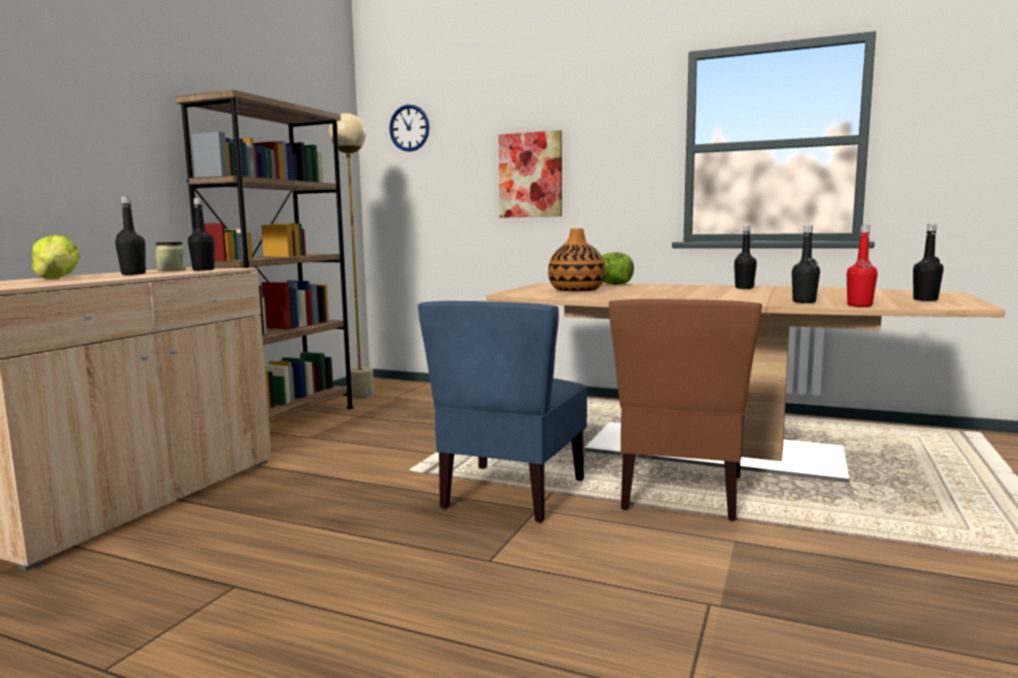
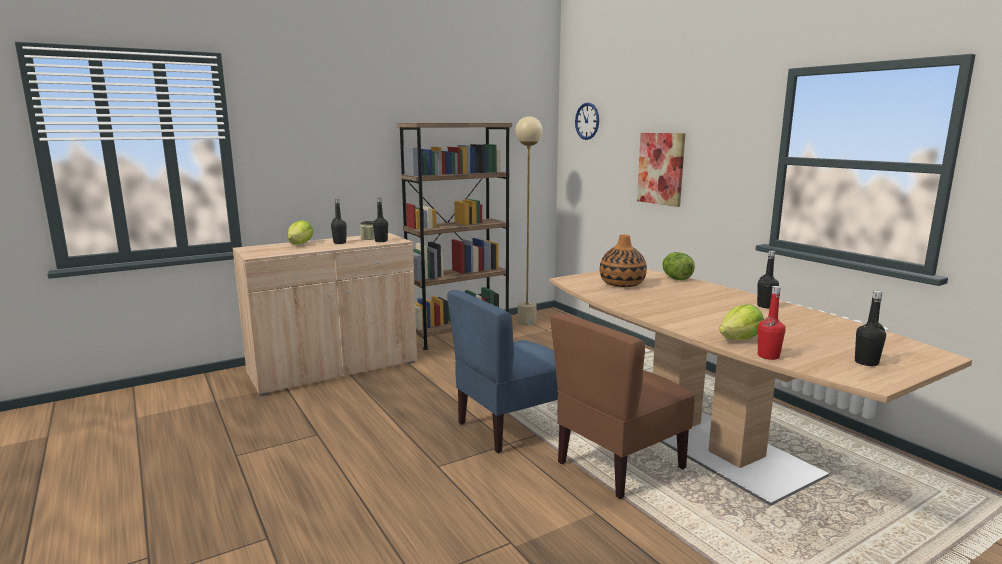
camera: 35 degrees right, 5 degrees up
(804, 302) = (740, 339): black bottle -> lettuce

